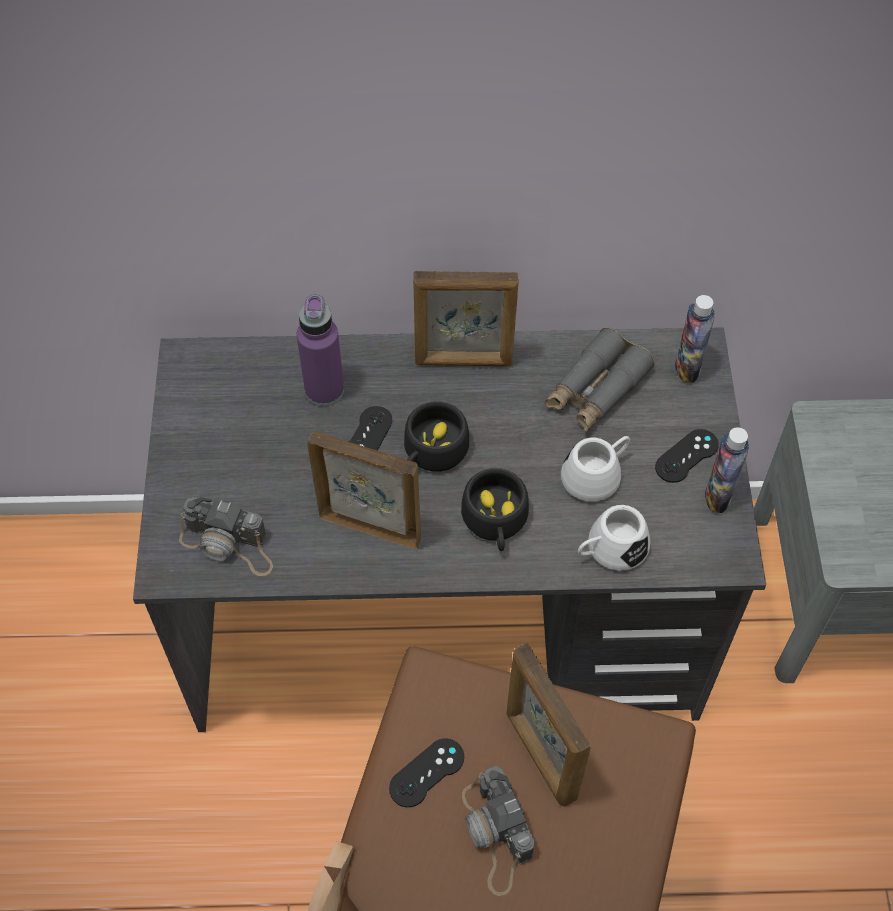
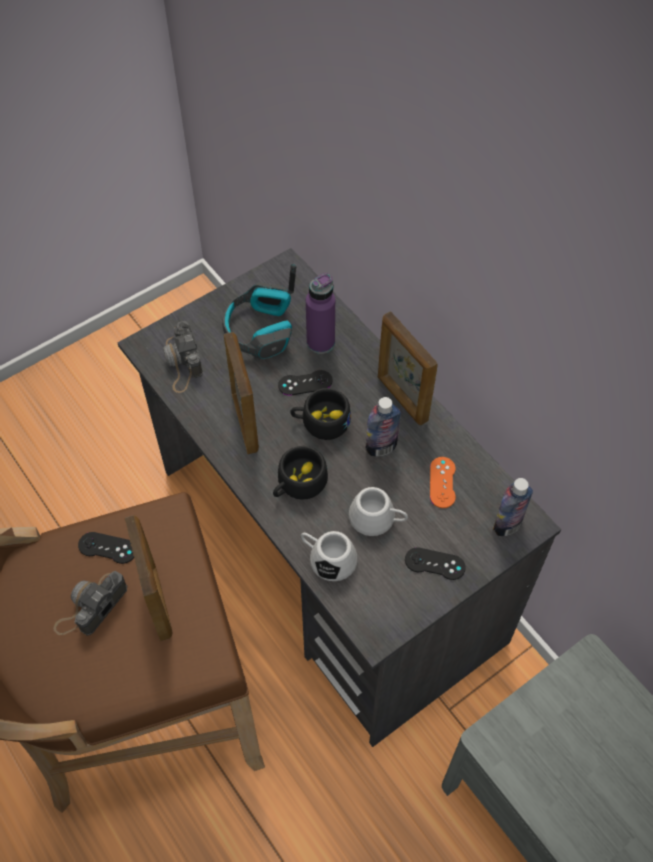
camera: 55 degrees right, 0 degrees up
(254, 437) = (261, 330): none -> headphones
(540, 755) = (157, 601): picture frame -> picture frame turned 135 degrees clockwise
(596, 390) = (442, 482): grey binoculars -> orange game controller
(718, 495) = (419, 599): bottle -> bottle (381, 447)

